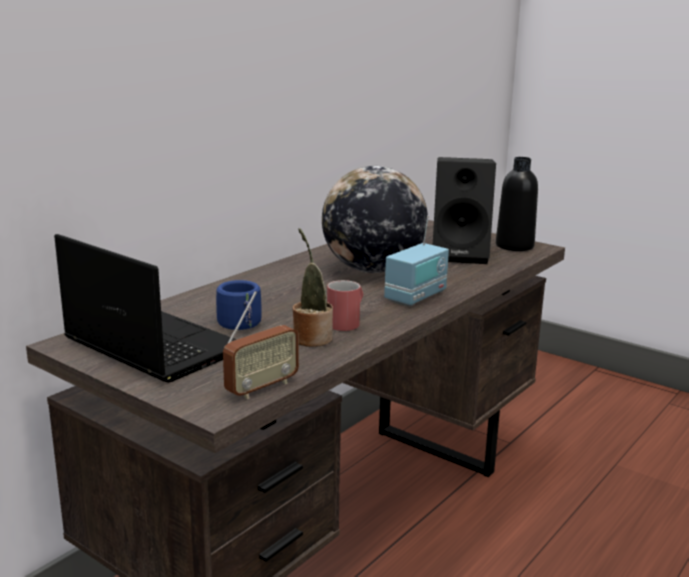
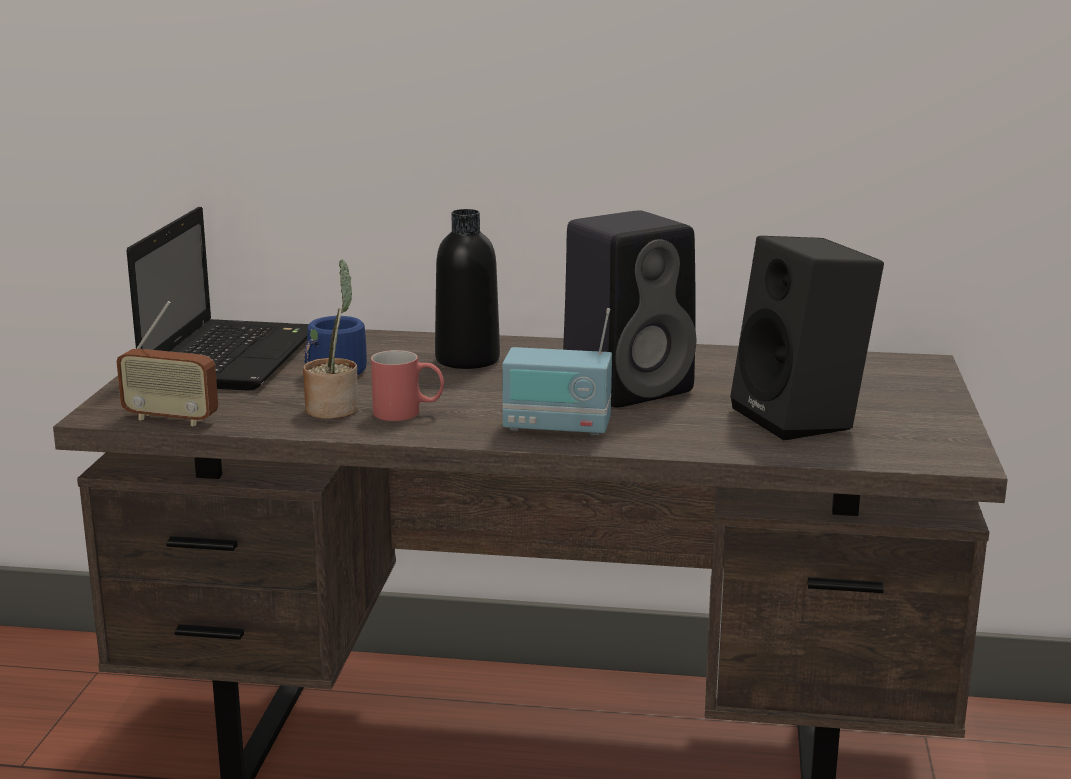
camera: 60 degrees right, 0 degrees up
(372, 270) = (630, 387): globe -> black speaker
(514, 246) = (927, 443): black bottle -> black bottle (467, 359)

